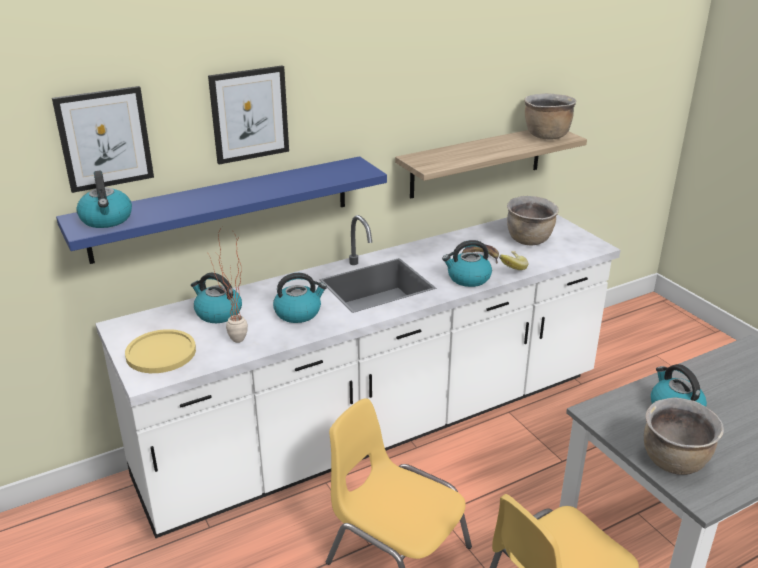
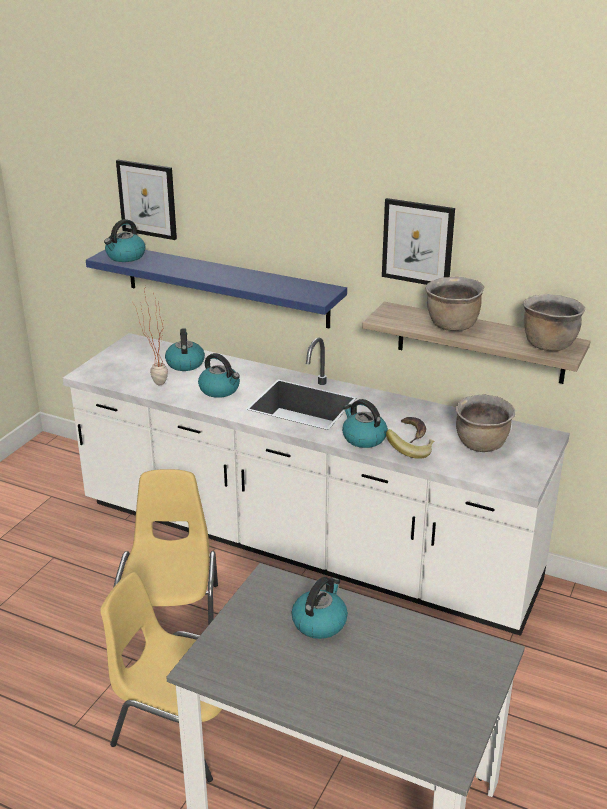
camera: 55 degrees right, 0 degrees up
(161, 353) = (118, 366): yellow plate -> none
(249, 114) = (250, 215): picture -> picture (417, 242)
(674, 462) = (236, 640): brown cooking pot -> brown cooking pot (452, 326)

